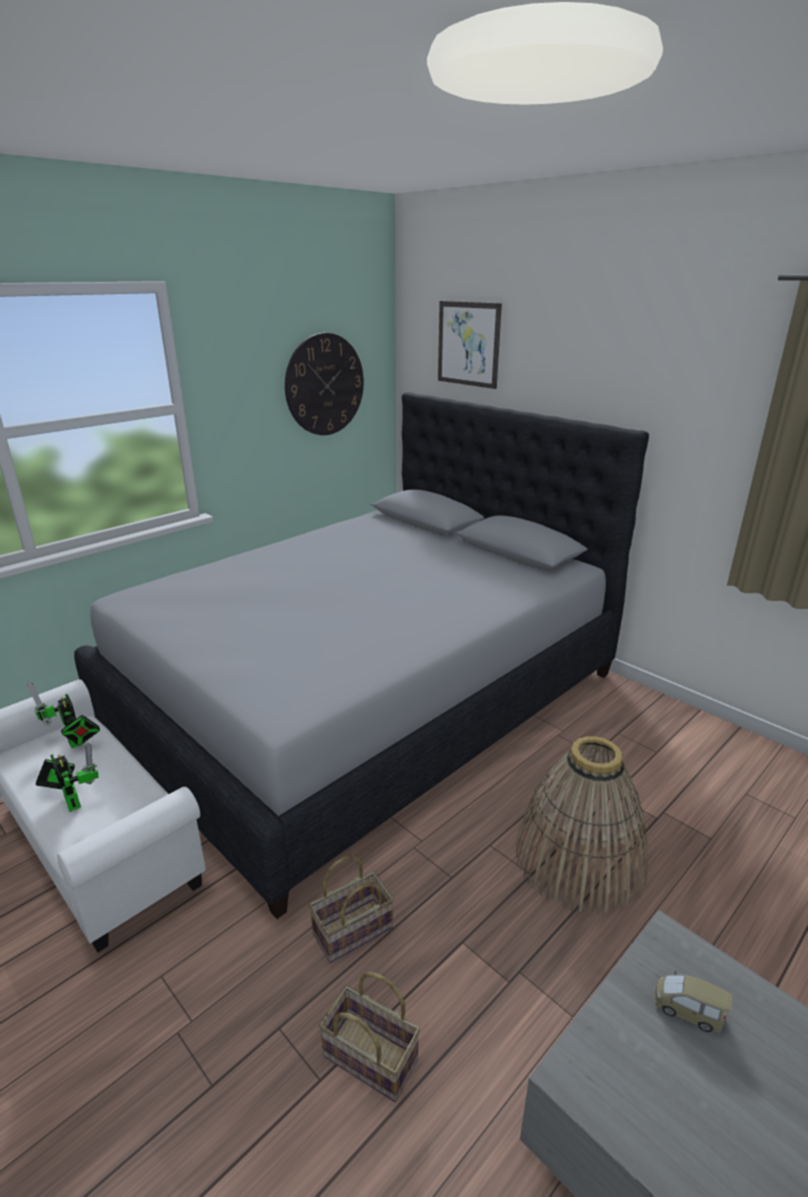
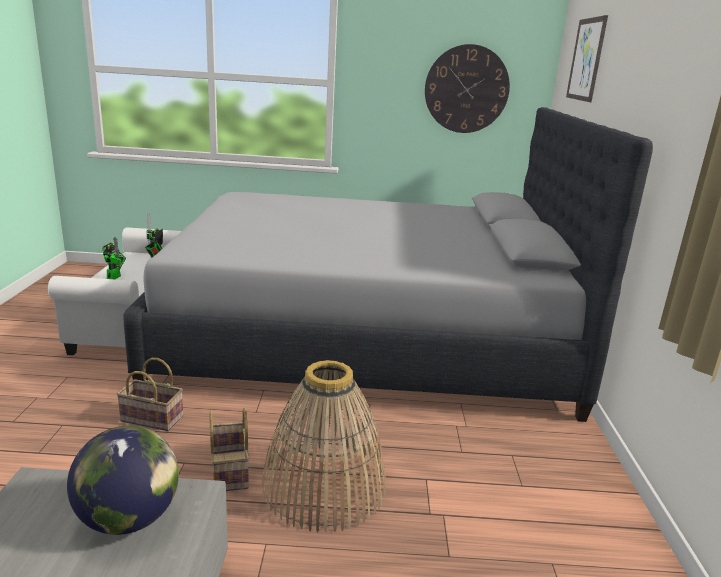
camera: 45 degrees right, 5 degrees down
(367, 1058) = (64, 462): basket -> basket (228, 470)
(687, 1010) = (128, 519): toy car -> globe

